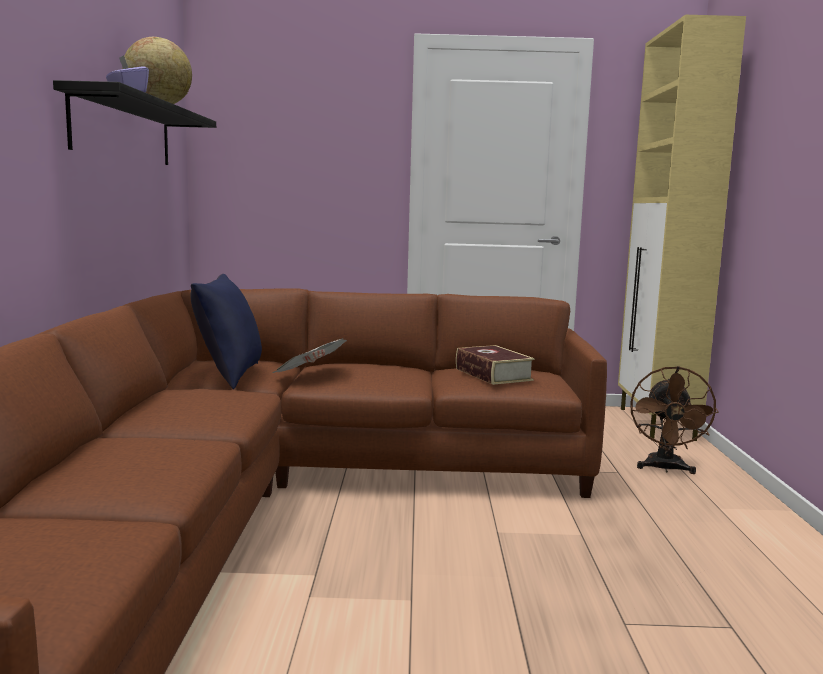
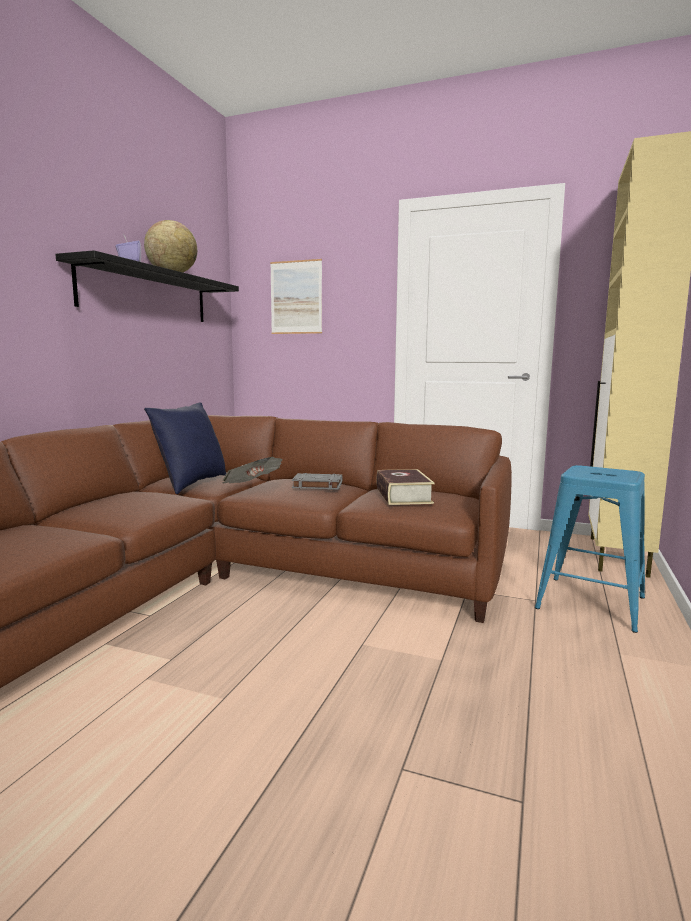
camera: 20 degrees right, 0 degrees up
(281, 138) = (296, 297): none -> picture
(385, 369) = (317, 485): none -> grey book
(665, 469) = (590, 603): brown fan -> blue stool

